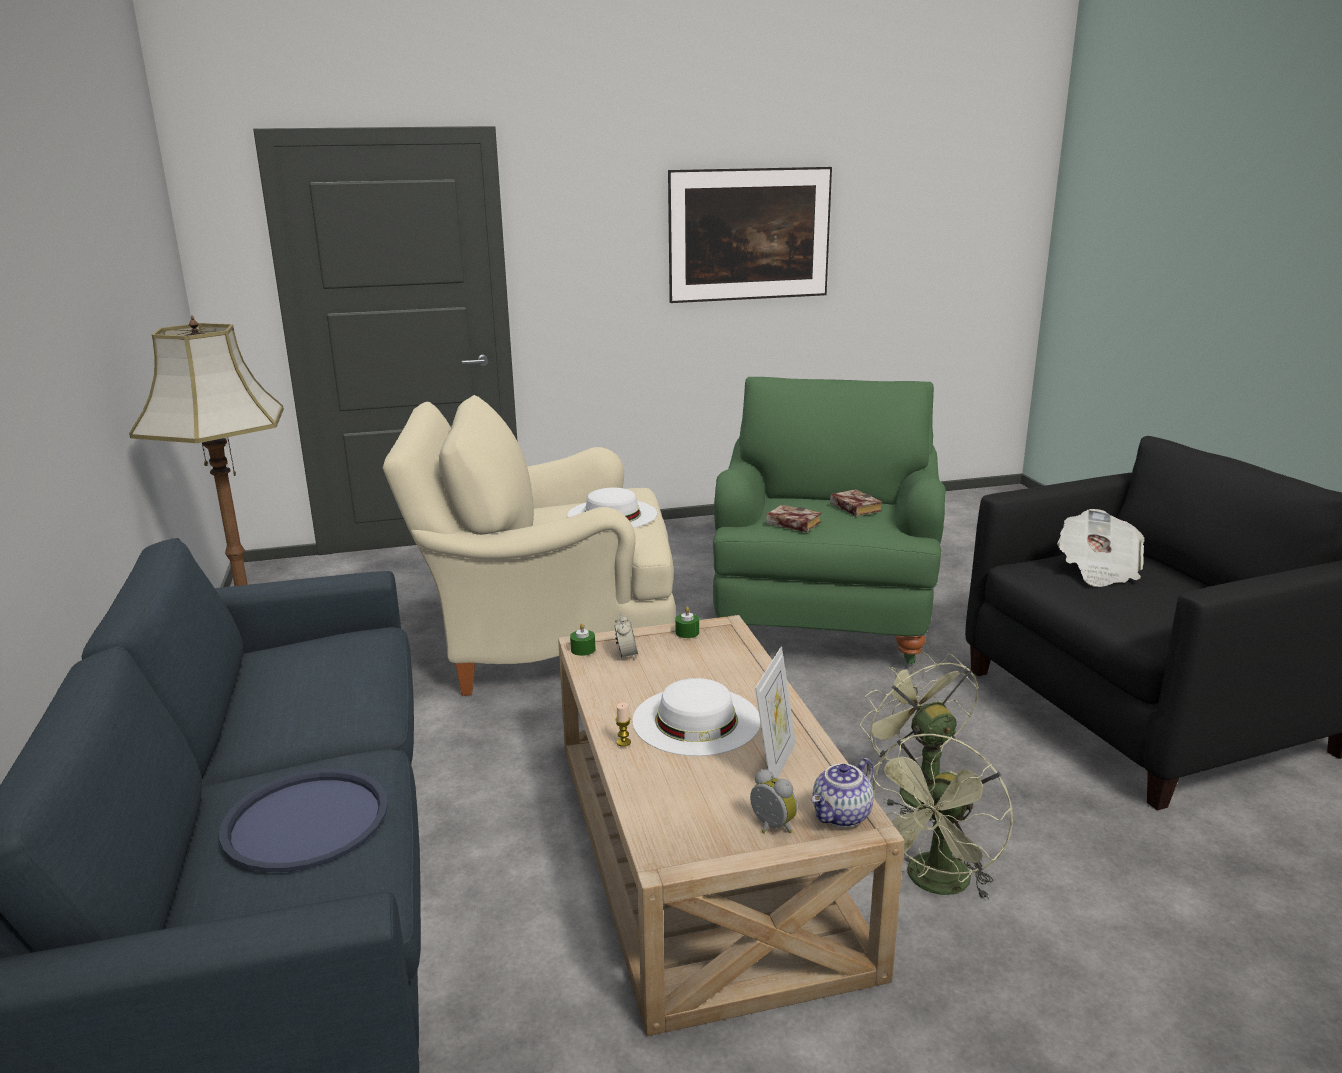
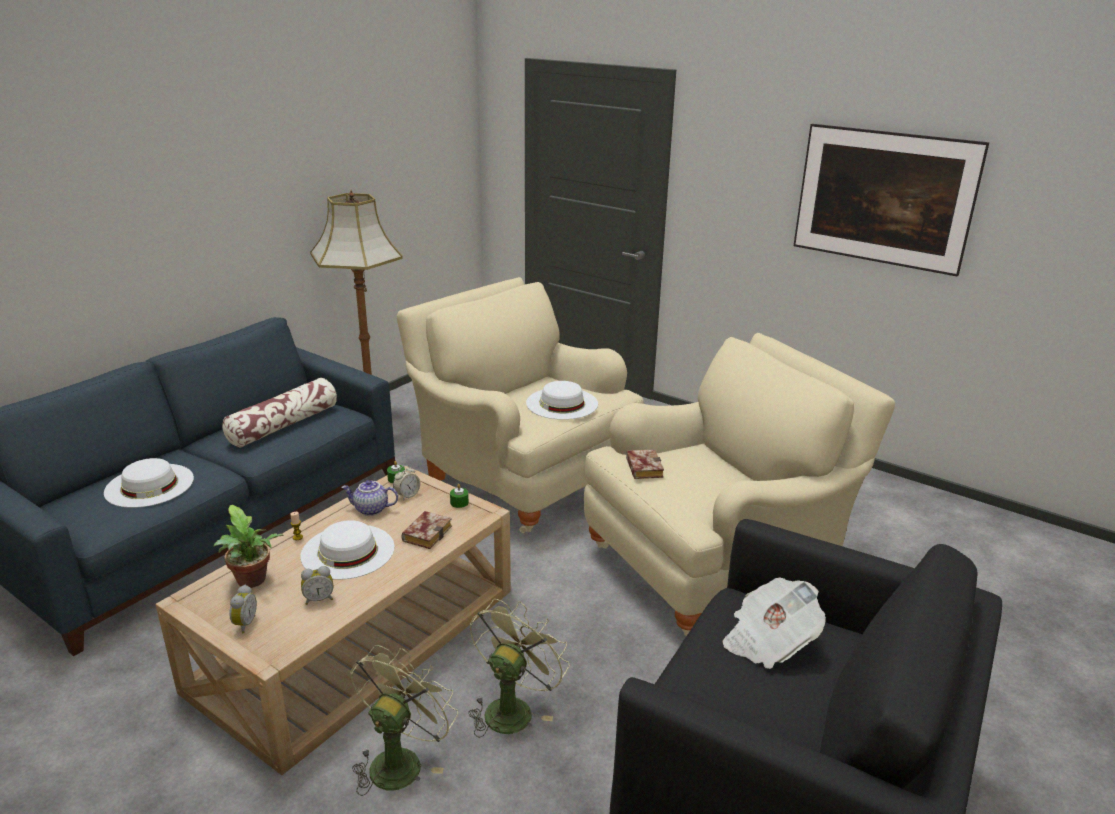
camera: 50 degrees right, 5 degrees up
(305, 821) = (149, 485): blue tray -> white hat
(320, 679) = (284, 425): none -> pillow
(683, 799) = (252, 582): none -> potted plant
(775, 764) = (319, 599): picture frame -> alarm clock
(824, 615) = (716, 564): green armchair -> beige armchair
(842, 816) = (273, 646): teapot -> teapot (370, 510)
(853, 507) = (717, 480): book -> book (427, 533)
(935, 885) = (400, 760): green fan -> green fan turned 120 degrees clockwise

